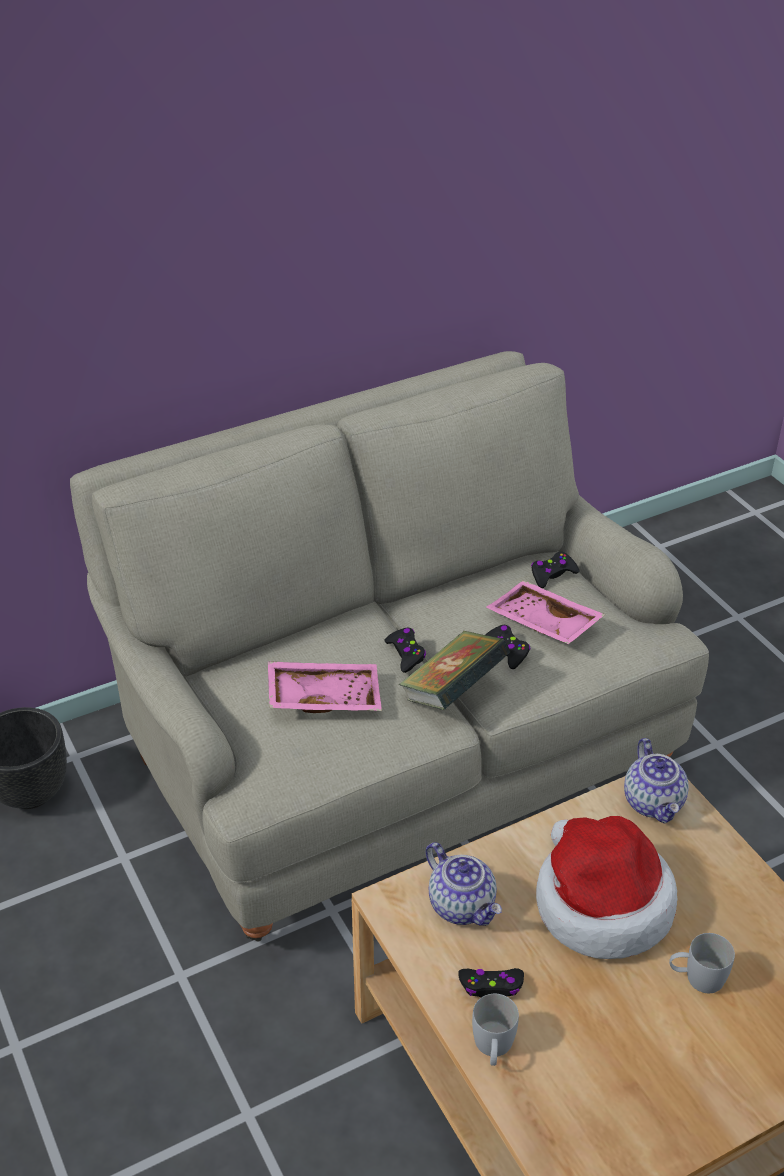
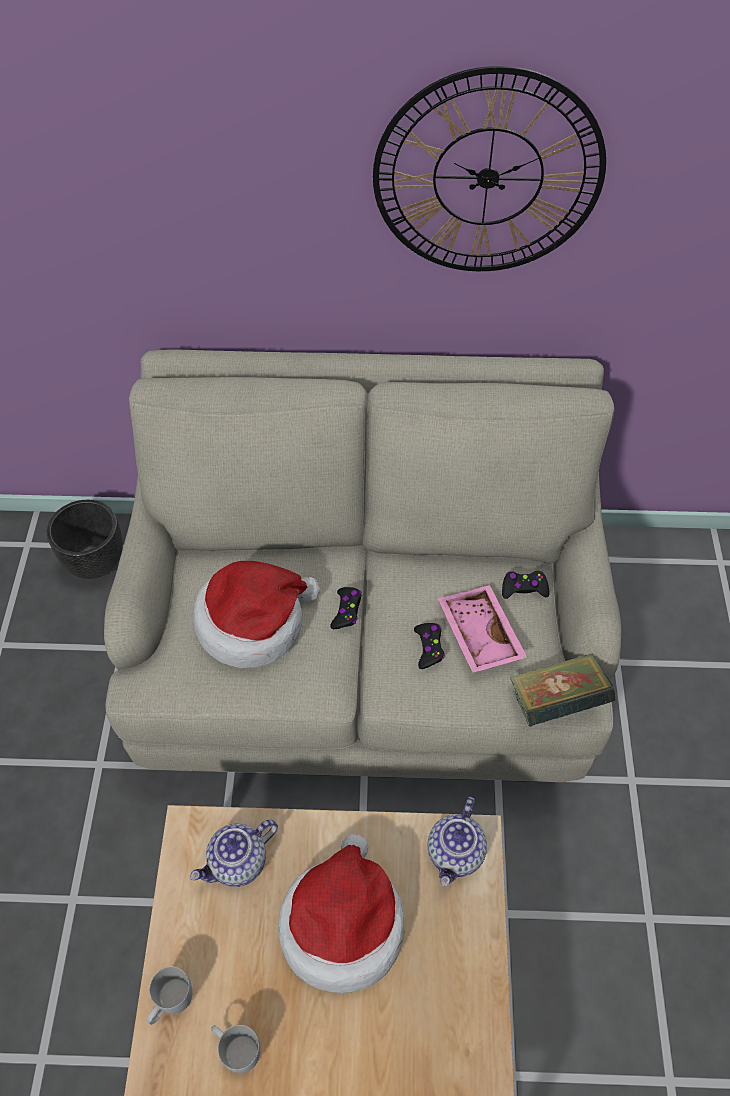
camera: 30 degrees right, 15 degrees up
(324, 696) = (253, 622): pink tray -> hat
(390, 182) = (488, 177): none -> wall clock
(453, 692) = (357, 667): book -> book (556, 702)
(463, 905) = (238, 863): teapot -> teapot turned 60 degrees clockwise
(491, 986) = (207, 948): black game controller -> none
(696, 977) = (368, 1038): white mug -> white mug (236, 1049)

